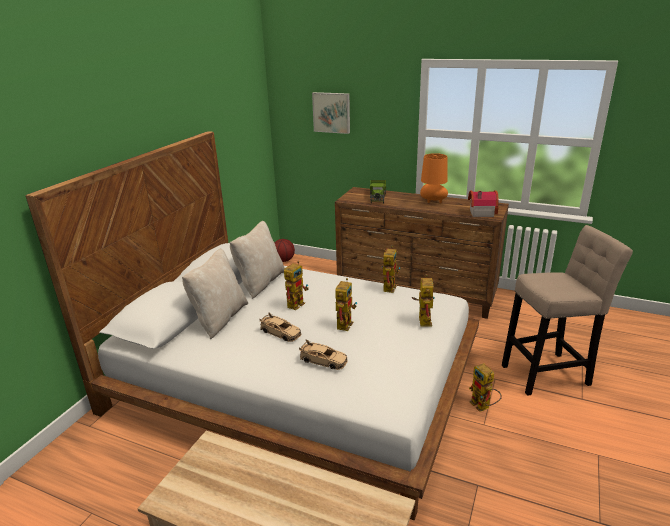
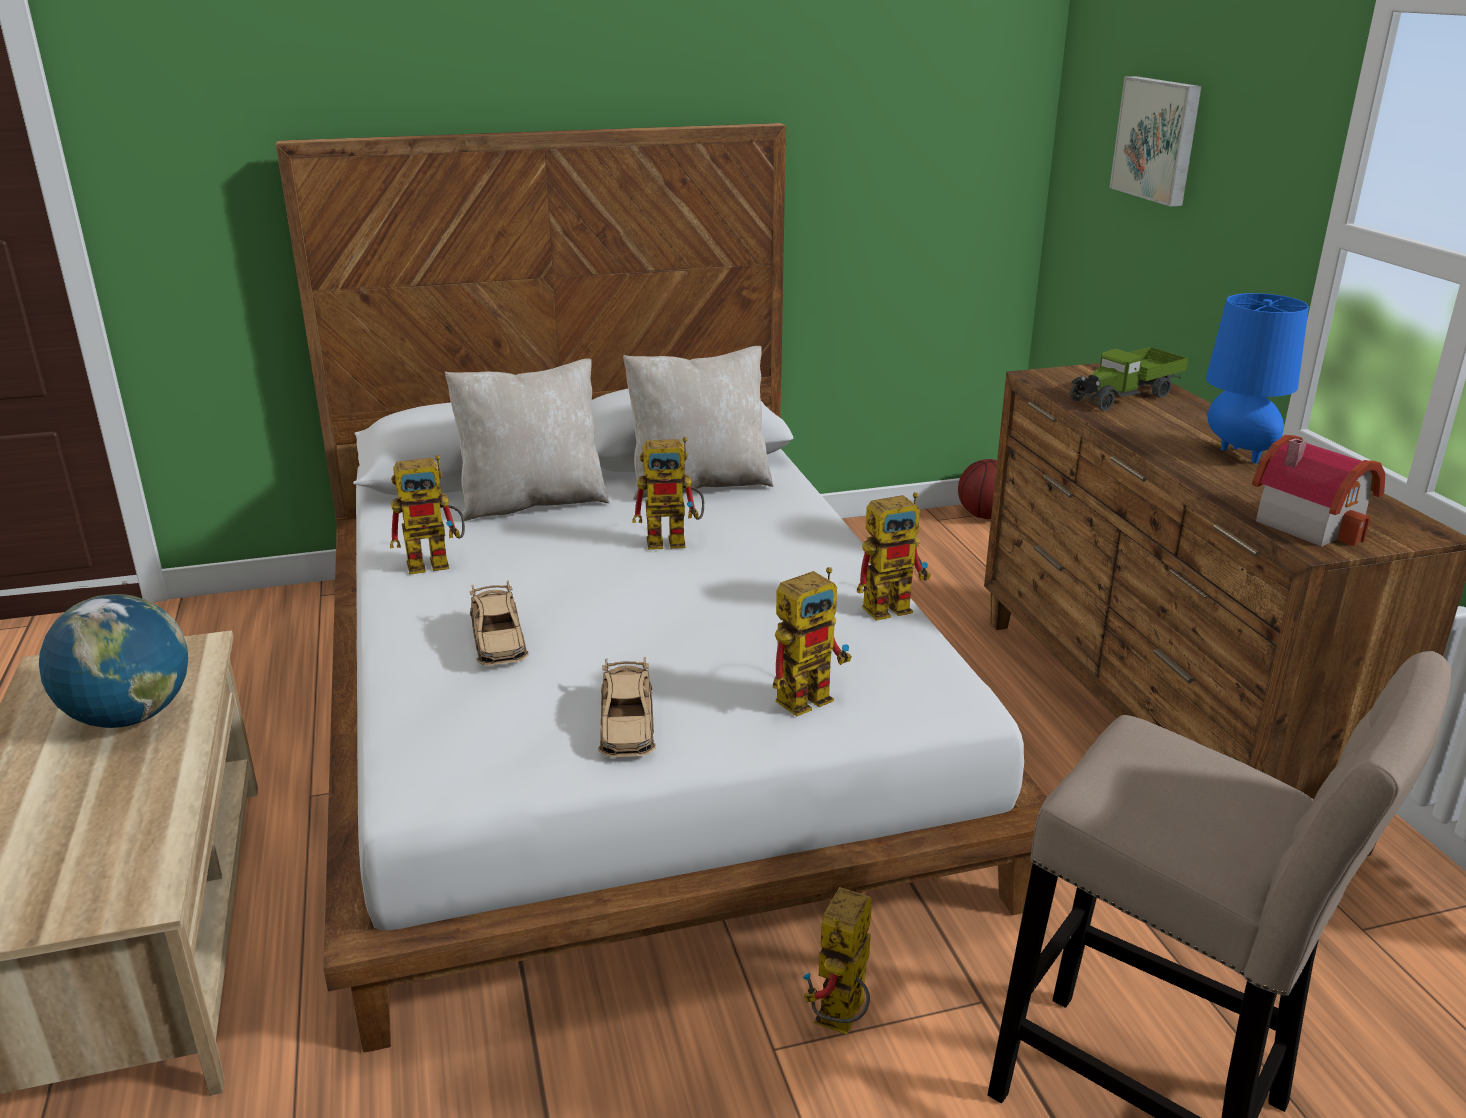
camera: 50 degrees right, 0 degrees up
(247, 480) = (130, 717): none -> globe
(280, 332) = (549, 566): beige toy car -> beige toy car (627, 723)
(344, 323) = (668, 612): toy robot -> toy robot (437, 562)
(432, 202) = (1237, 453): orange table lamp -> blue table lamp

